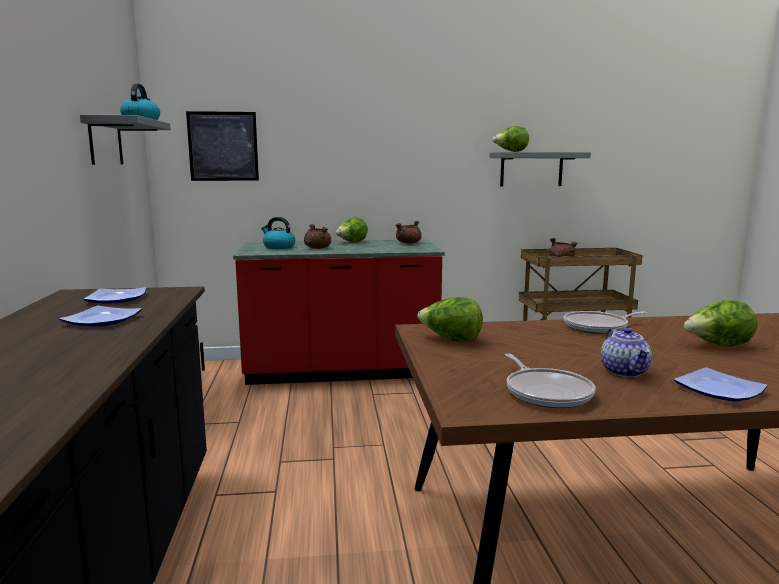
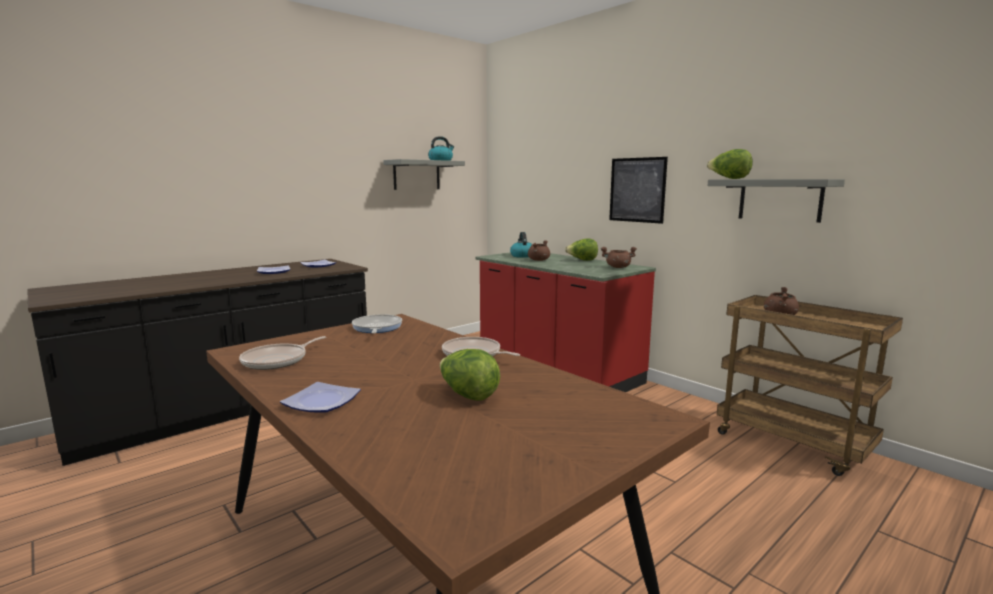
camera: 55 degrees right, 0 degrees up
(223, 146) = (522, 175): picture -> picture (637, 190)
(451, 340) = (376, 328): lettuce -> frying pan
(625, 372) = (344, 373): teapot -> none

